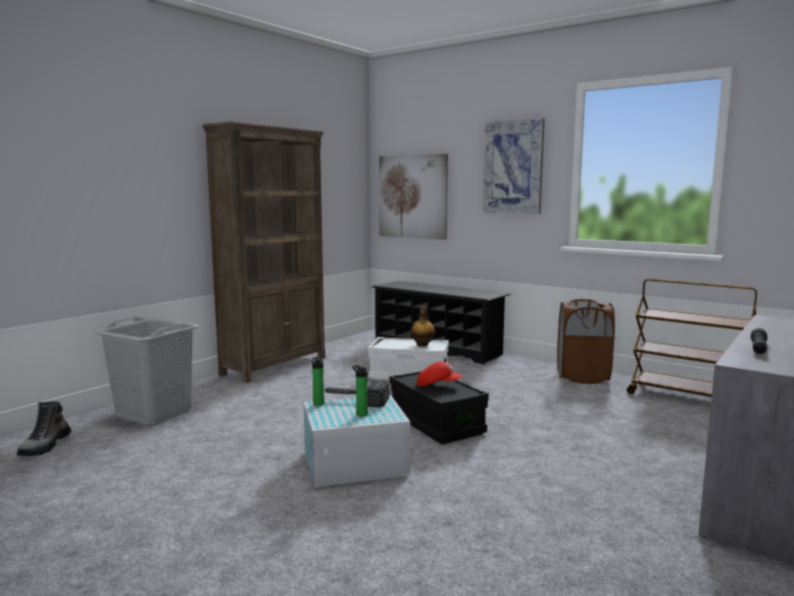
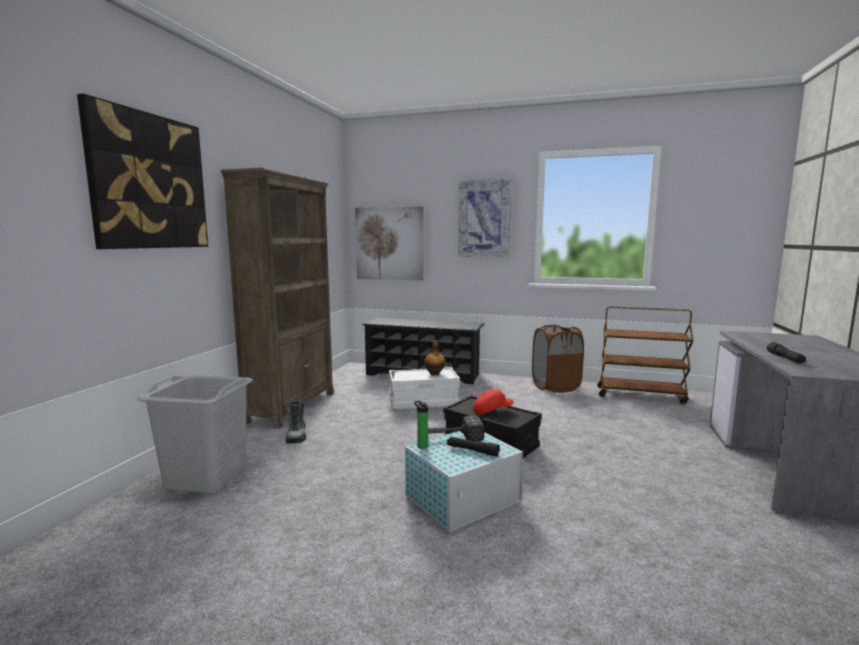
camera: 20 degrees left, 0 degrees up
(45, 446) = (100, 544): boot -> boot (296, 436)
(125, 140) = (149, 182): none -> picture
(360, 414) = (472, 451): bottle -> black flashlight

